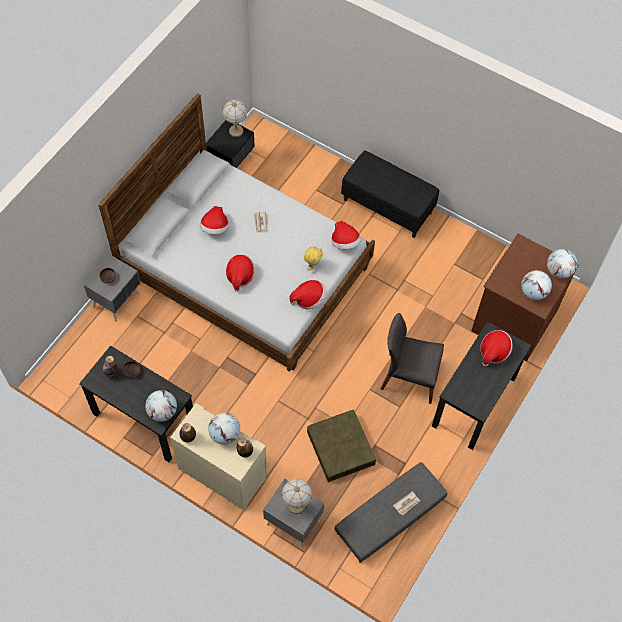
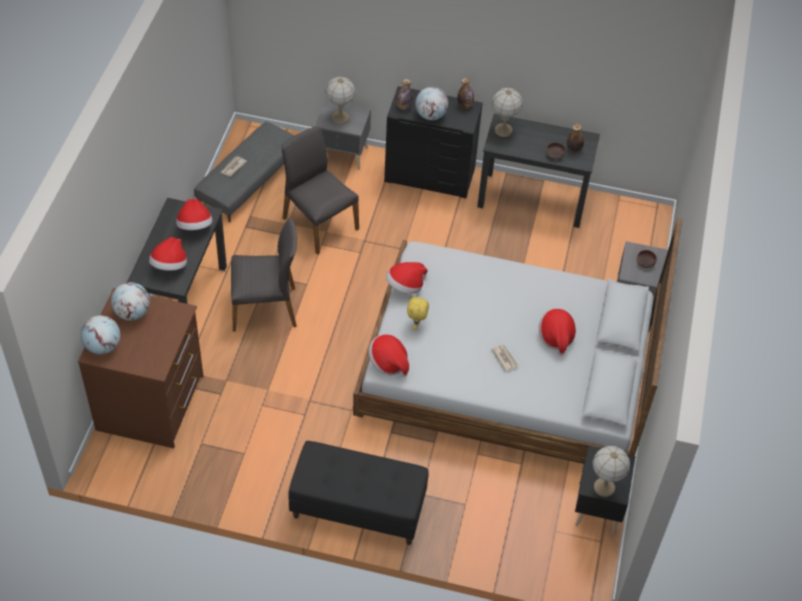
camera: 160 degrees right, 10 degrees down
(162, 412) = (503, 130): globe -> table lamp
(222, 474) = (430, 175): beige dresser -> black dresser
(240, 276) = (496, 290): hat -> hat (195, 226)
(340, 448) = (319, 223): brown storage box -> grey chair

